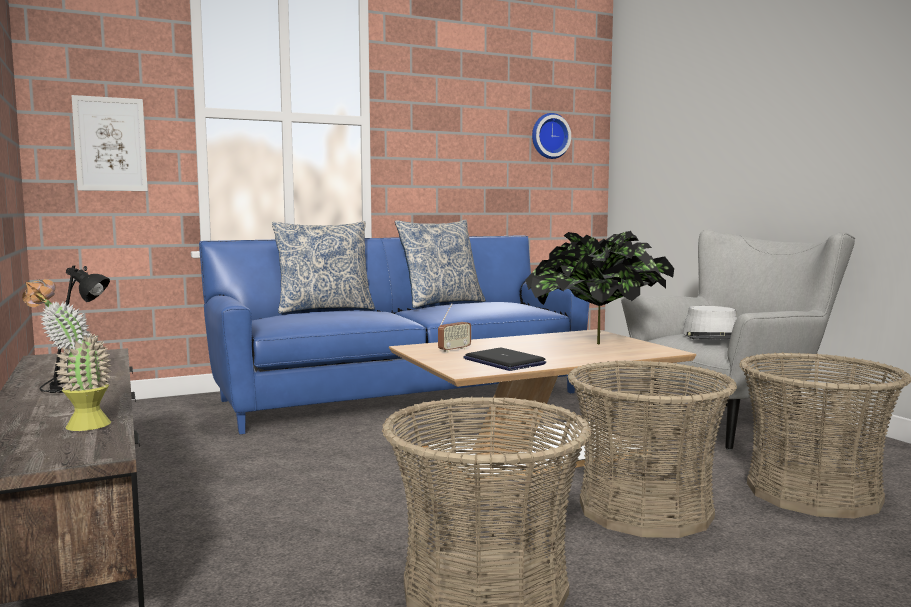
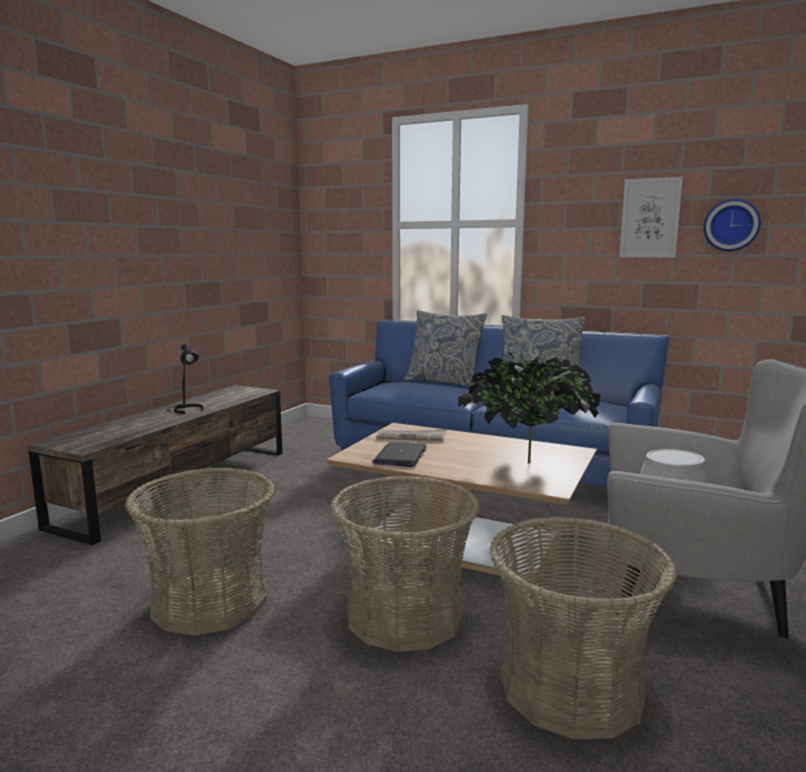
camera: 50 degrees right, 5 degrees up
(75, 427) = (120, 432): potted plant -> none
(110, 144) = (344, 251): picture -> picture (650, 218)
(454, 350) = (412, 437): radio -> newspaper

